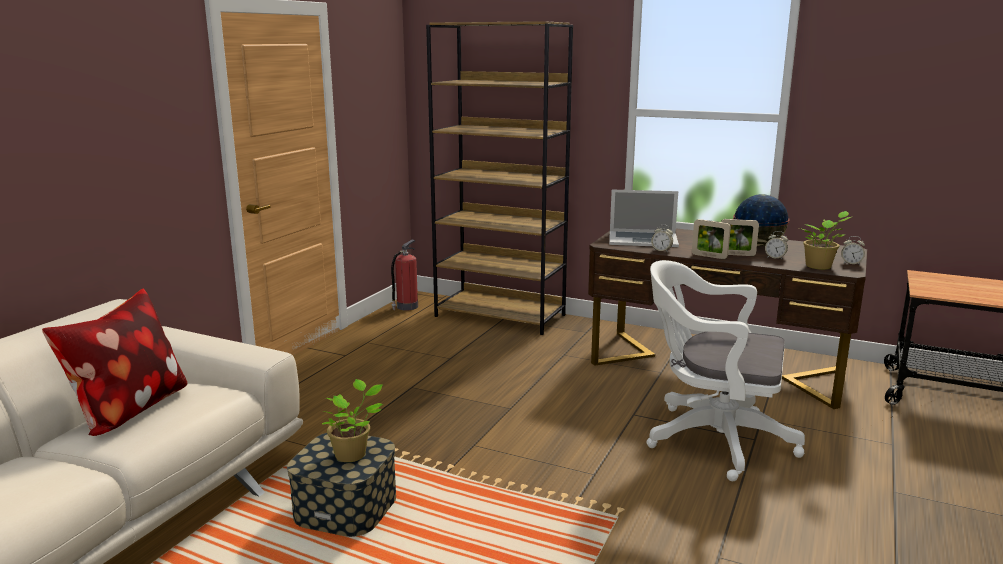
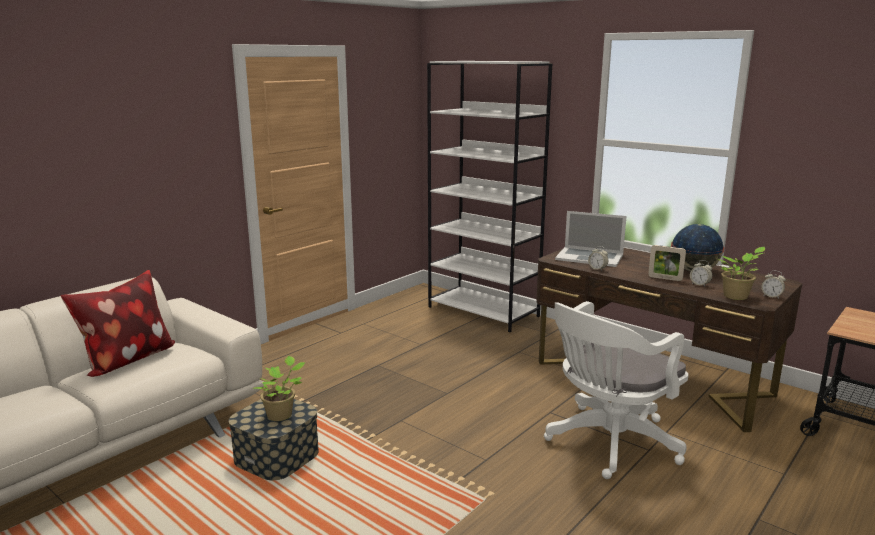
camera: 15 degrees right, 0 degrees up
(406, 307) = (410, 296): fire extinguisher -> none
(501, 316) = (484, 311): brown bookcase -> white bookcase
(709, 256) = (637, 278): picture frame -> none
(711, 439) = (608, 444): white office chair -> white office chair turned 75 degrees counterclockwise

